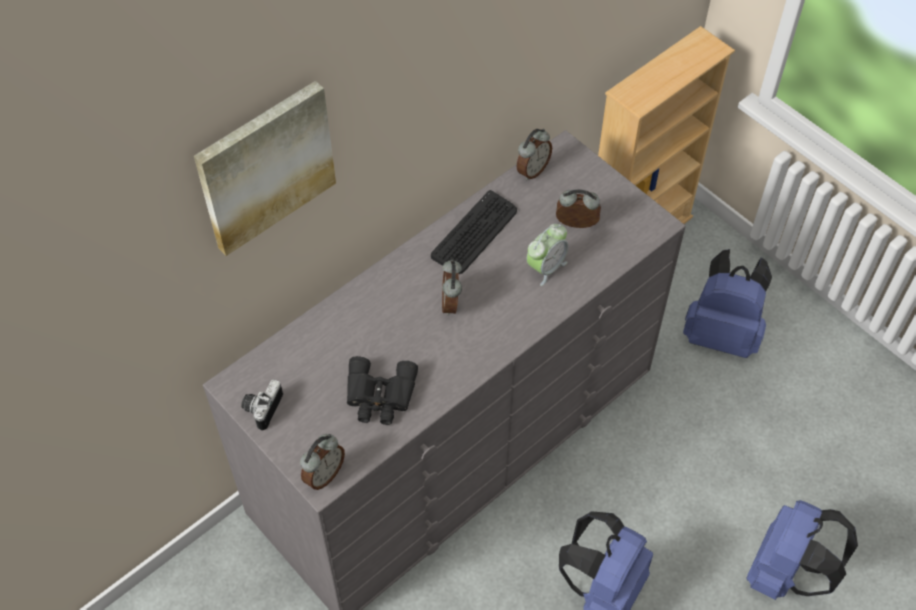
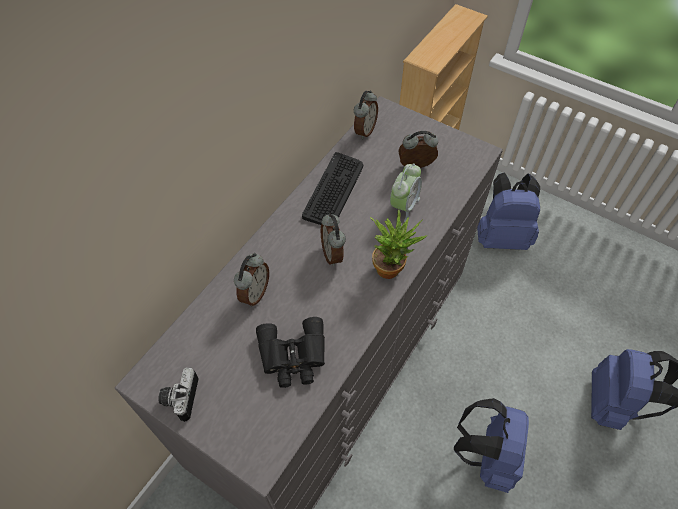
camera: 15 degrees left, 0 degrees up
(265, 166) = (125, 141): picture -> none
(323, 475) = (260, 453): alarm clock -> alarm clock (254, 293)
(509, 330) = (392, 267): none -> potted plant

